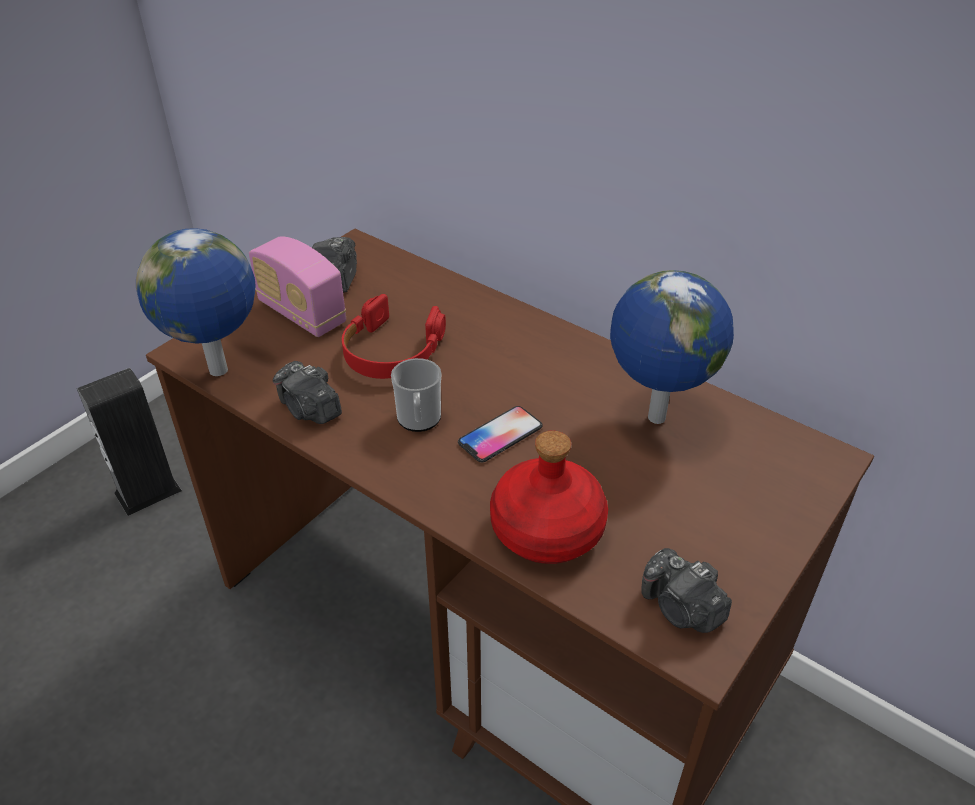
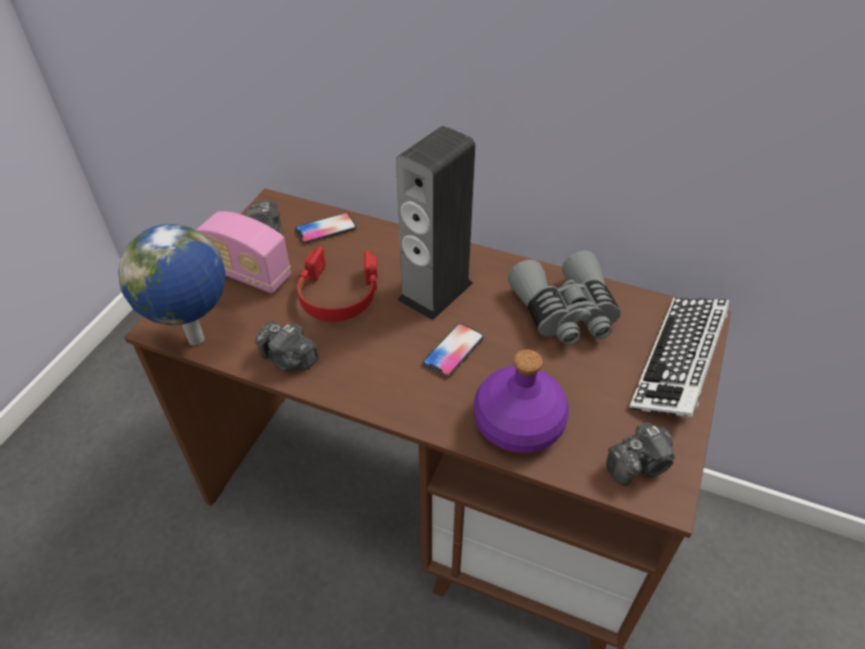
camera: 15 degrees left, 5 degrees up
(148, 492) = (110, 437): speaker -> speaker (435, 291)
(405, 280) = (326, 229): none -> phone
(419, 421) = (384, 351): mug -> none
(545, 529) = (517, 423): red bottle -> purple bottle
(654, 418) = (565, 312): globe -> grey binoculars
(681, 608) = (639, 464): camera -> camera turned 60 degrees counterclockwise
(781, 500) = (679, 361): none -> keyboard

